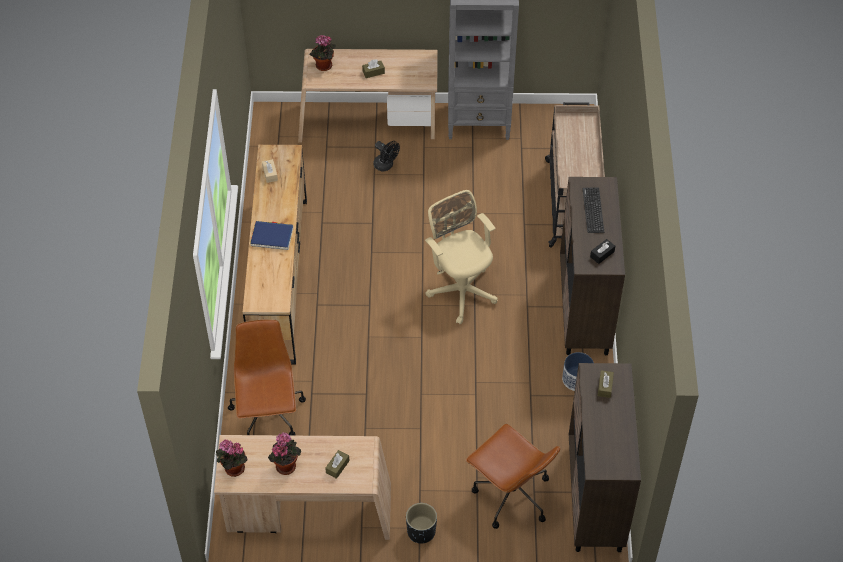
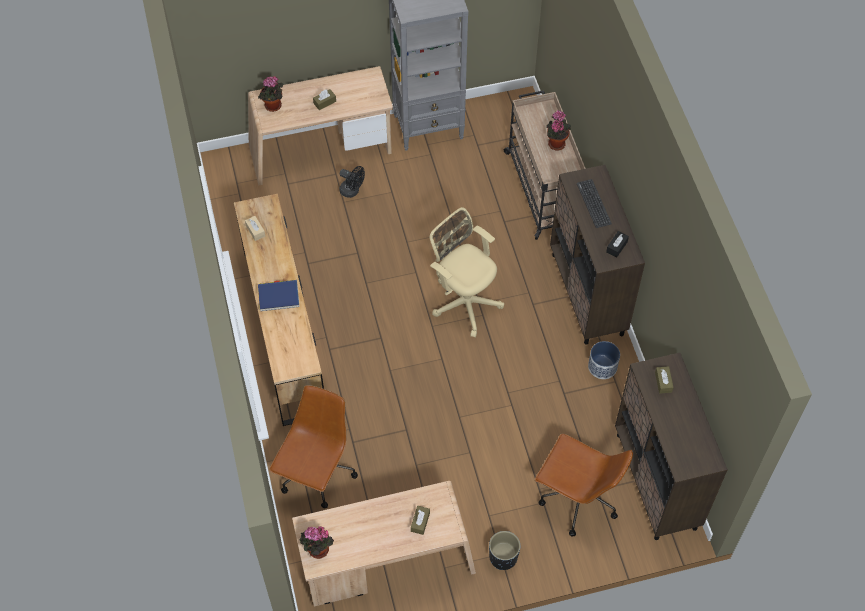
camera: 15 degrees left, 5 degrees up
(268, 414) = (317, 474): brown office chair -> brown office chair turned 45 degrees clockwise
(286, 464) = (368, 532): potted plant -> potted plant (556, 142)

